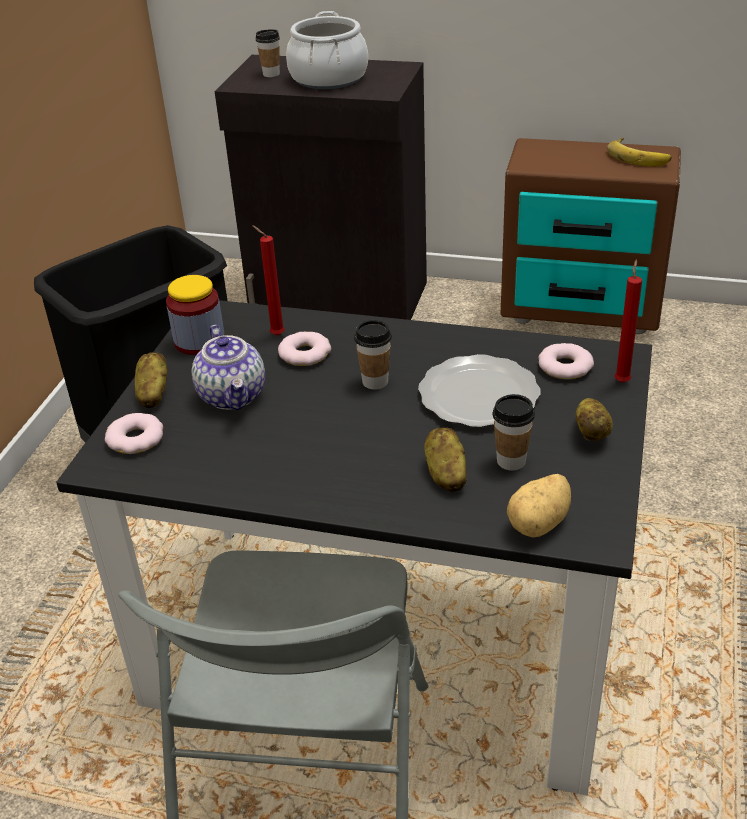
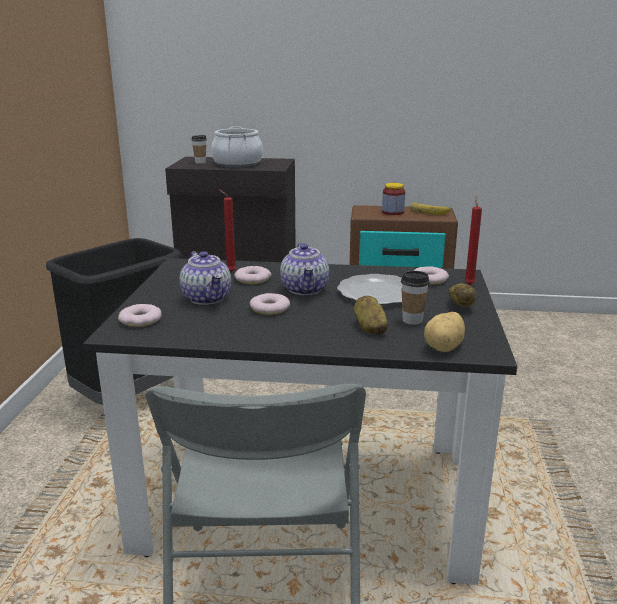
camera: 10 degrees left, 15 degrees down
(153, 394) = (148, 299): potato -> none
(199, 341) = (176, 275): jar -> jar (392, 212)
(314, 423) = (269, 308): none -> donut
(375, 382) = (305, 289): cup -> teapot

